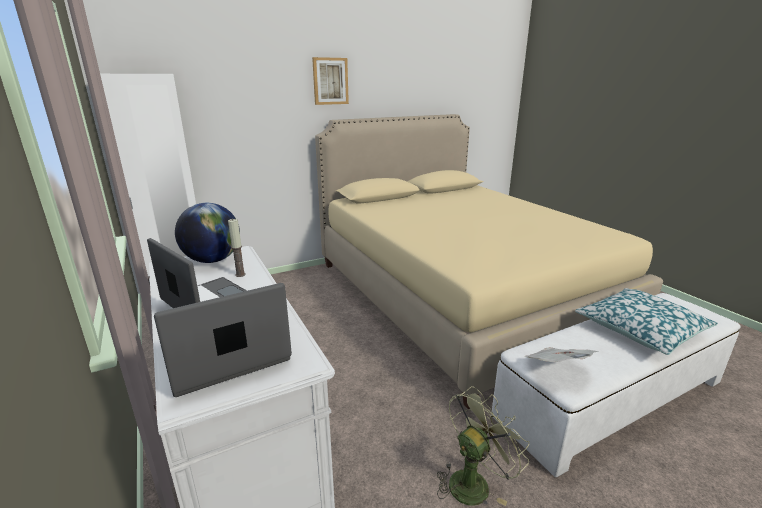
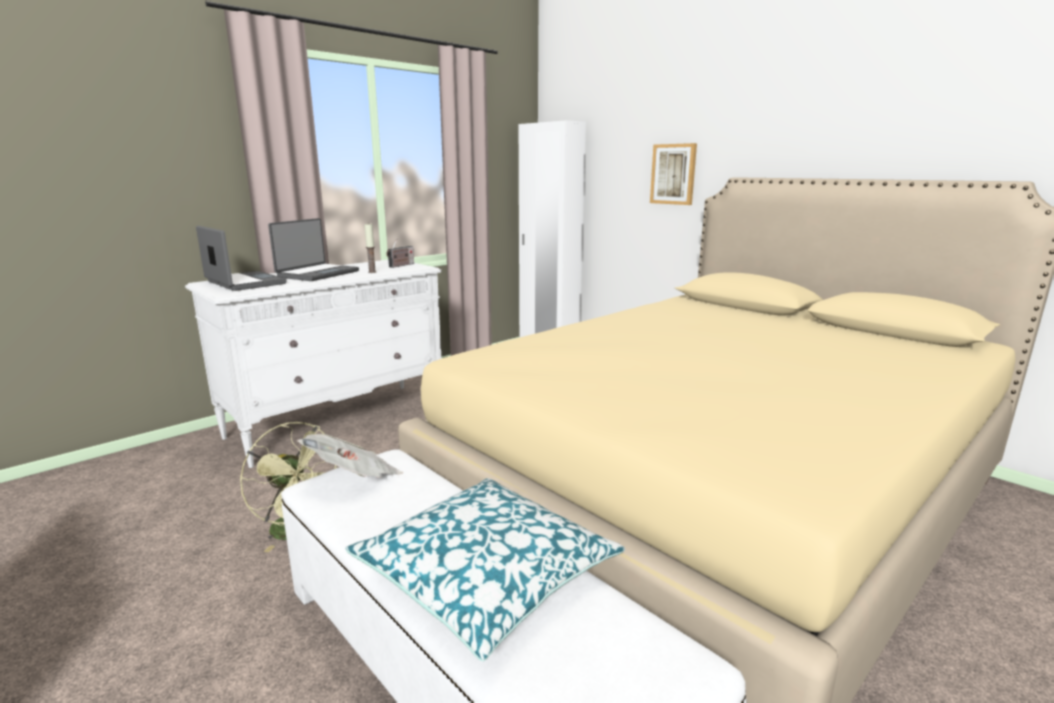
camera: 75 degrees right, 5 degrees down
(212, 260) = (401, 265): globe -> radio
(330, 81) = (752, 120): picture -> picture (673, 174)

